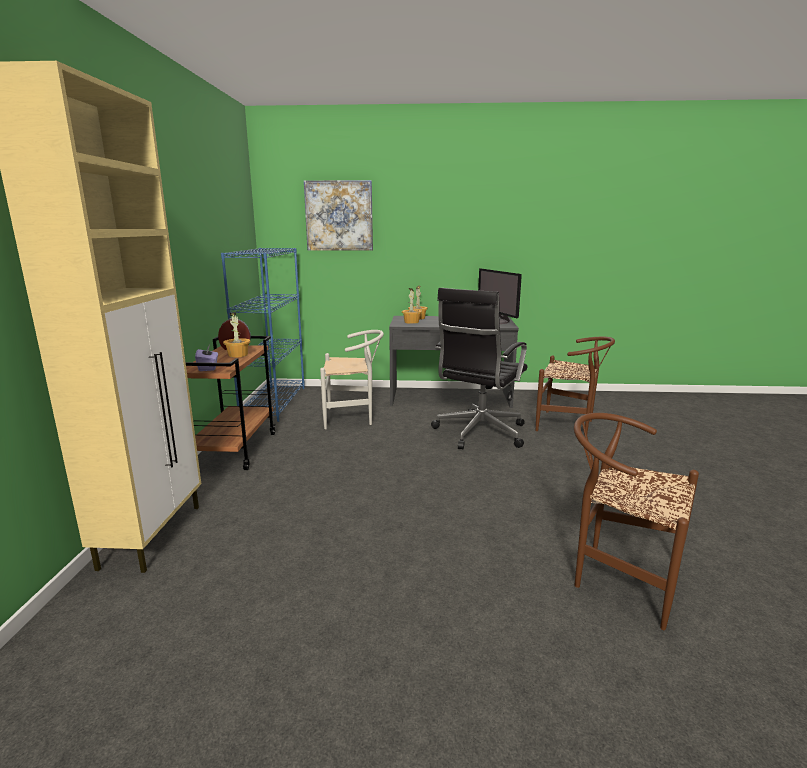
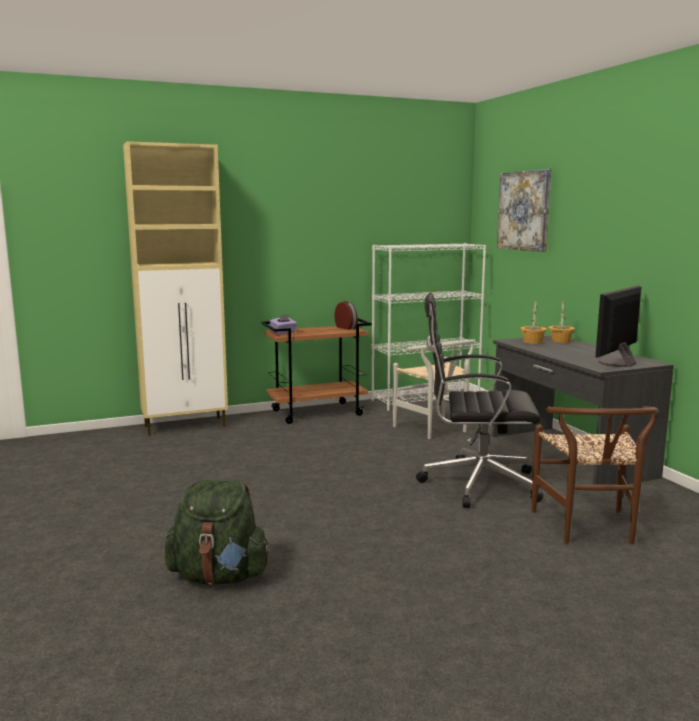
camera: 65 degrees right, 5 degrees down
(238, 355) = (326, 331): potted plant -> none
(274, 403) = (426, 400): blue bookcase -> white bookcase
(618, 577) = (219, 576): brown chair -> green backpack

